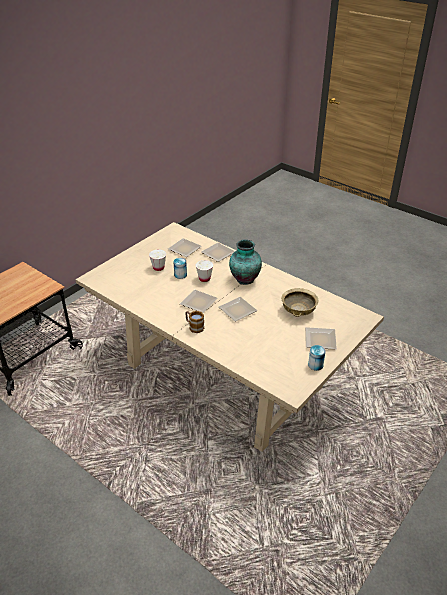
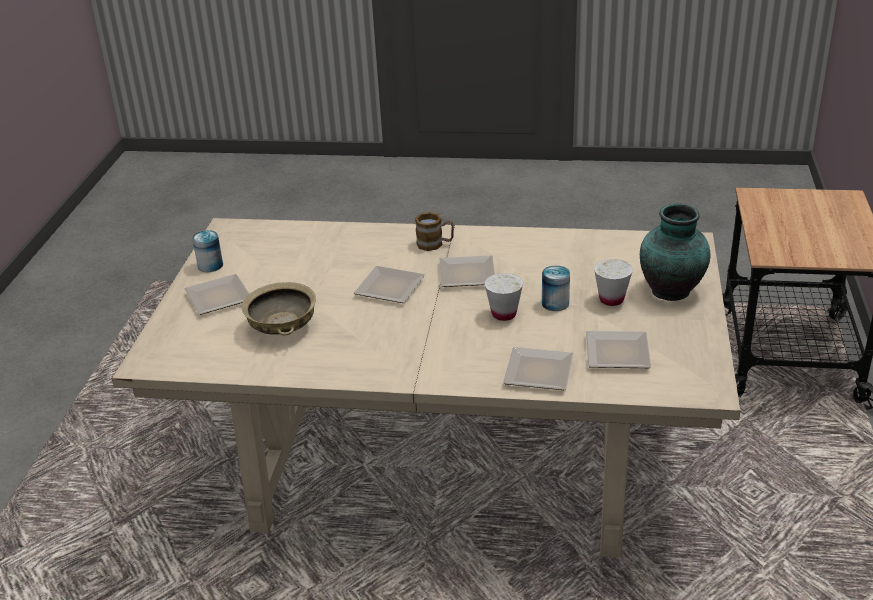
camera: 150 degrees right, 5 degrees down
(244, 279) = (429, 342): vase -> vase (672, 291)

